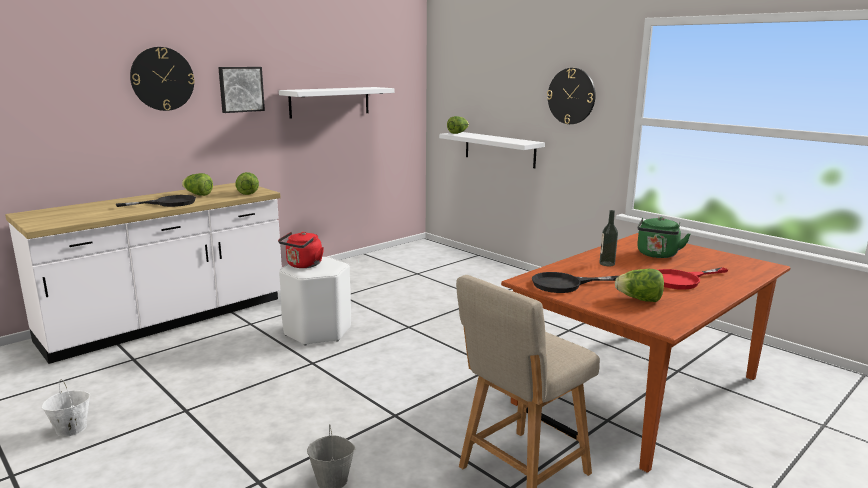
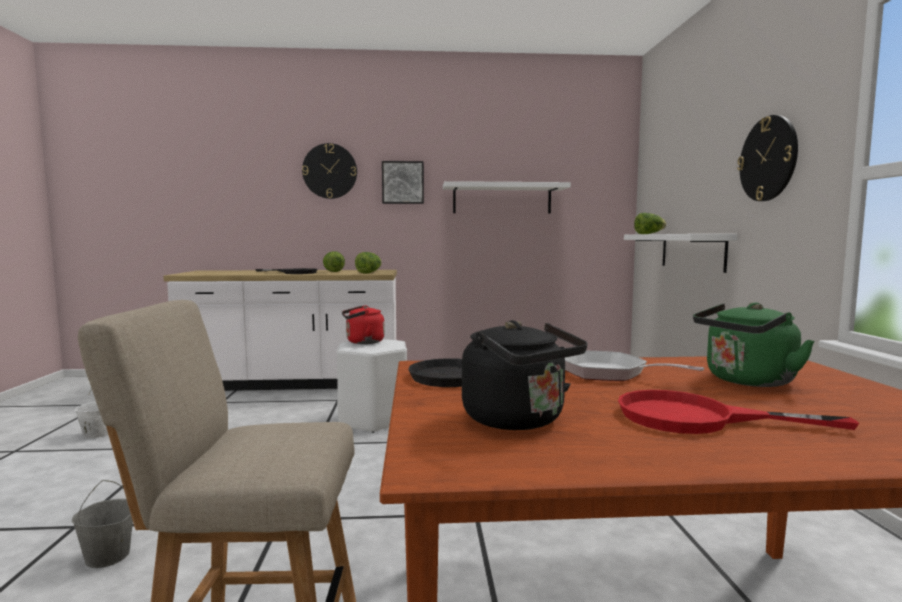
camera: 40 degrees right, 10 degrees down
(607, 264) = (609, 373): bottle -> frying pan
(639, 299) = (519, 420): lettuce -> black kettle

